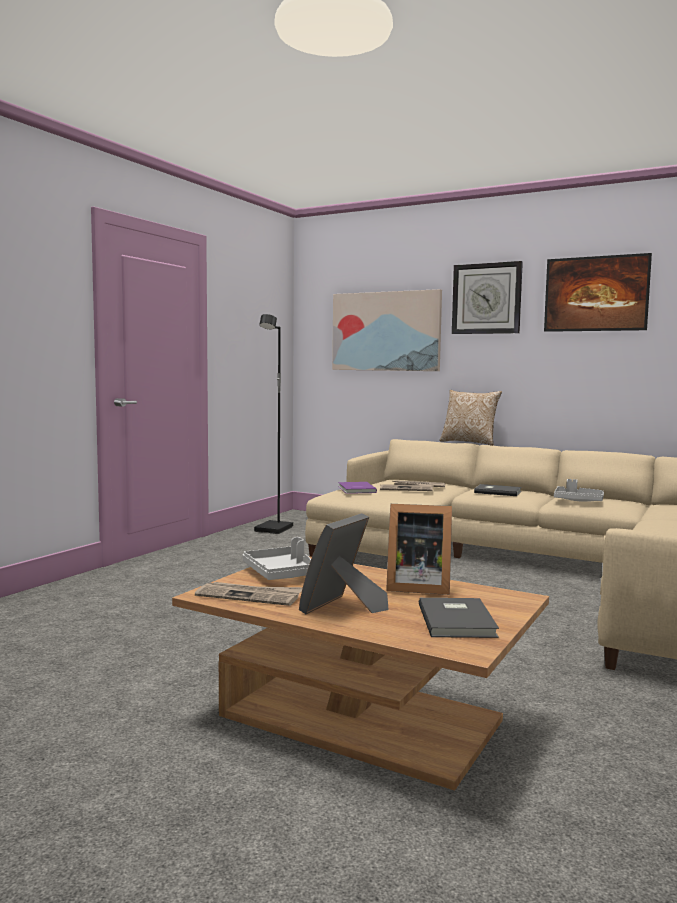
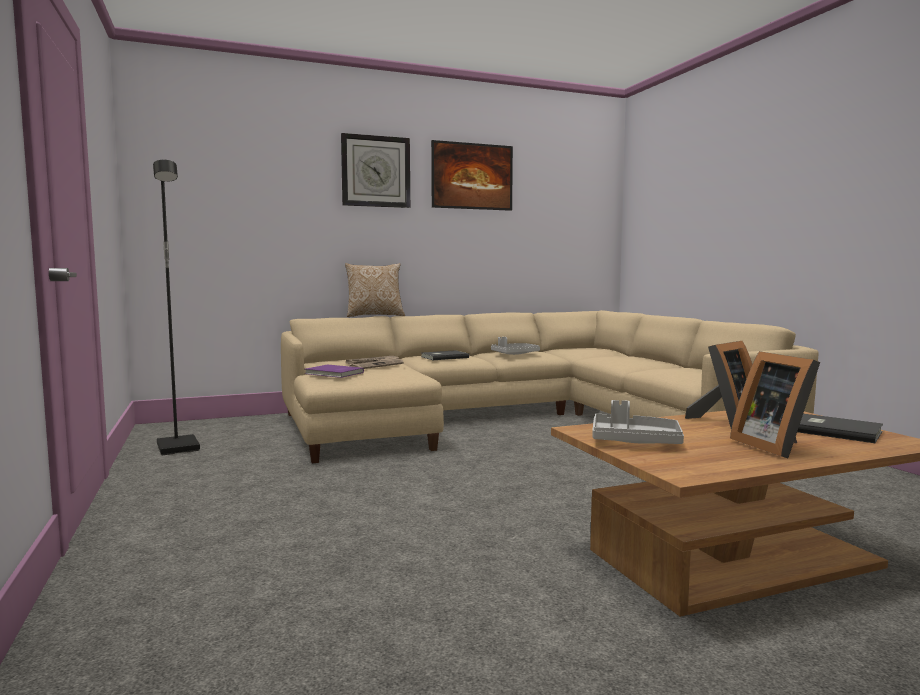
camera: 50 degrees left, 0 degrees up
(250, 596) = (708, 462): newspaper -> none
(386, 331) = (261, 198): picture -> none

